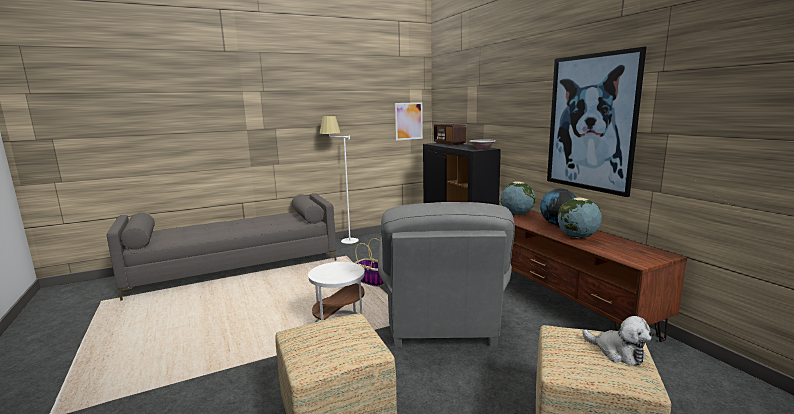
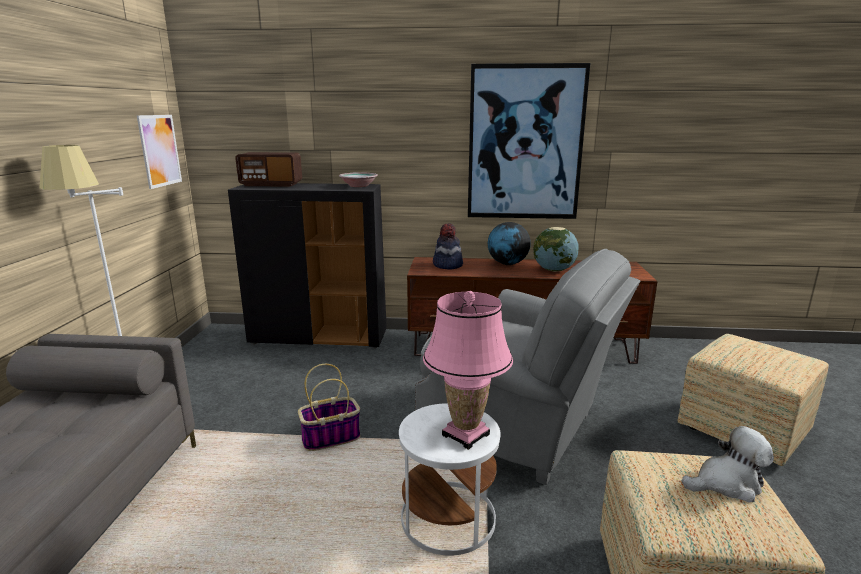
camera: 60 degrees left, 5 degrees up
(334, 275) = (466, 435): none -> pink table lamp
(516, 214) = (447, 265): globe -> hat
(617, 352) = (760, 348): plush toy -> plush toy (727, 483)

